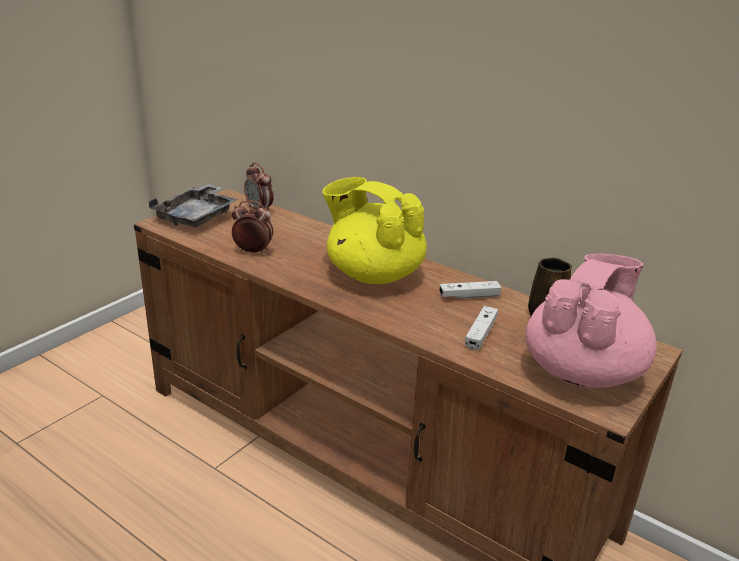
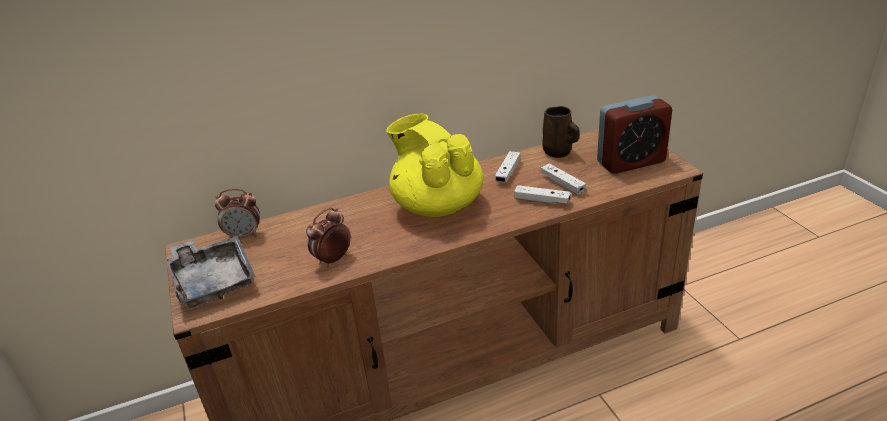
camera: 55 degrees left, 5 degrees up
(373, 274) = (437, 205): yellow teapot -> yellow teapot turned 75 degrees clockwise
(435, 328) = (542, 201): none -> white game controller
(582, 371) = (631, 162): pink teapot -> alarm clock

